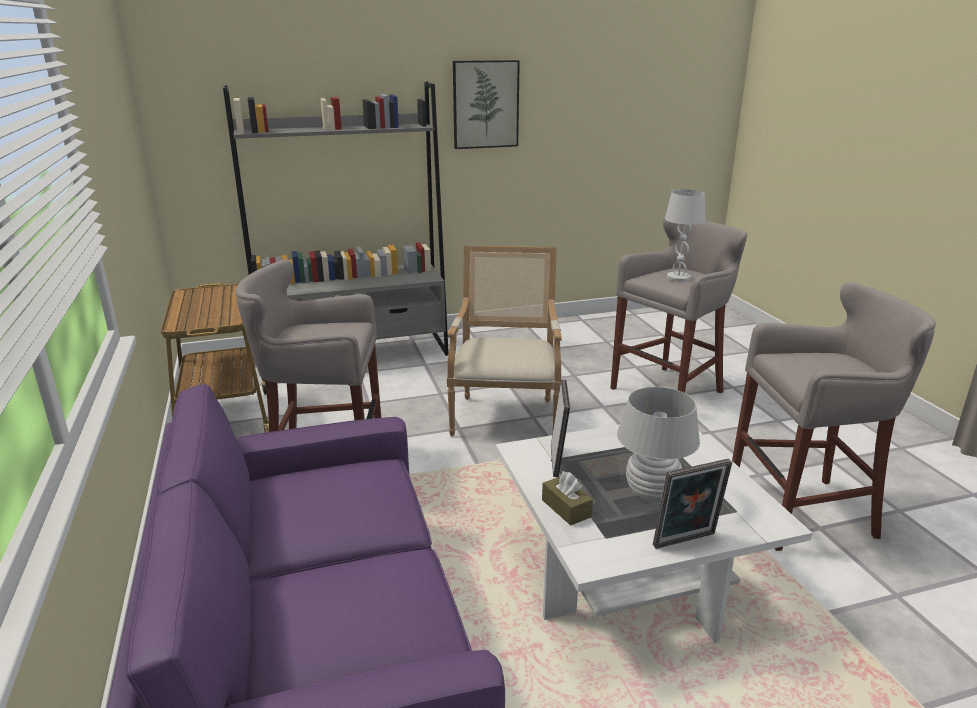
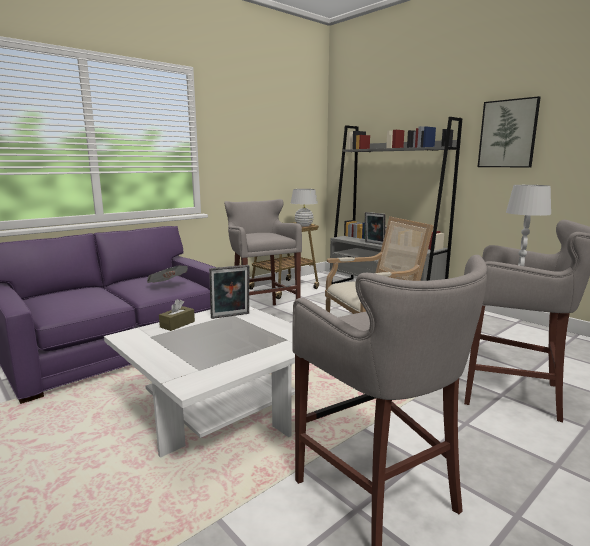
camera: 65 degrees right, 10 degrees down
(367, 490) = (168, 285): none -> newspaper
(651, 493) = (207, 342): white table lamp -> white table lamp (304, 225)
(686, 542) = (152, 357): picture frame -> picture frame (374, 243)

